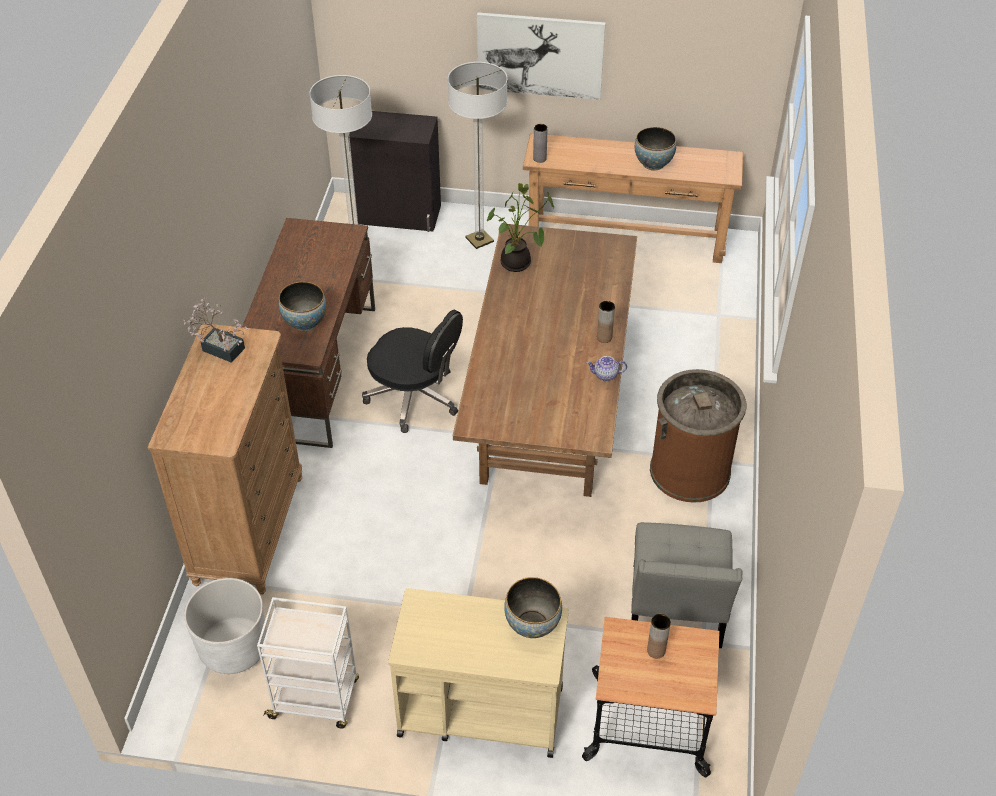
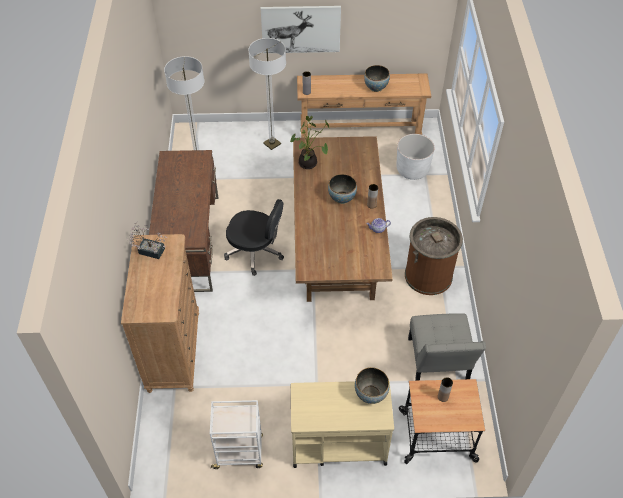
camera: 10 degrees left, 5 degrees up
(233, 648) = (182, 428): white planter -> white planter (412, 169)
(305, 323) = (188, 220): bowl -> bowl (342, 198)
(400, 215) = (219, 133): black cabinet -> none

